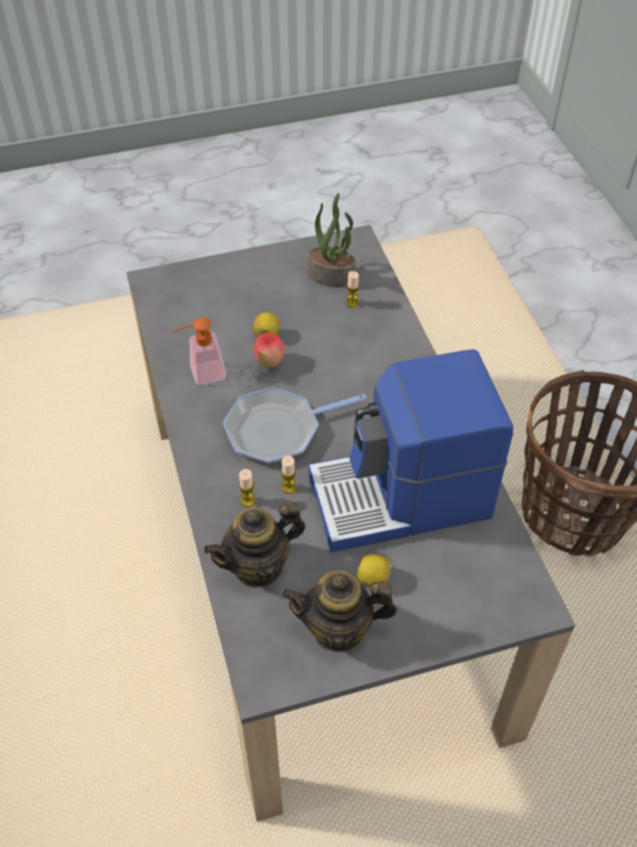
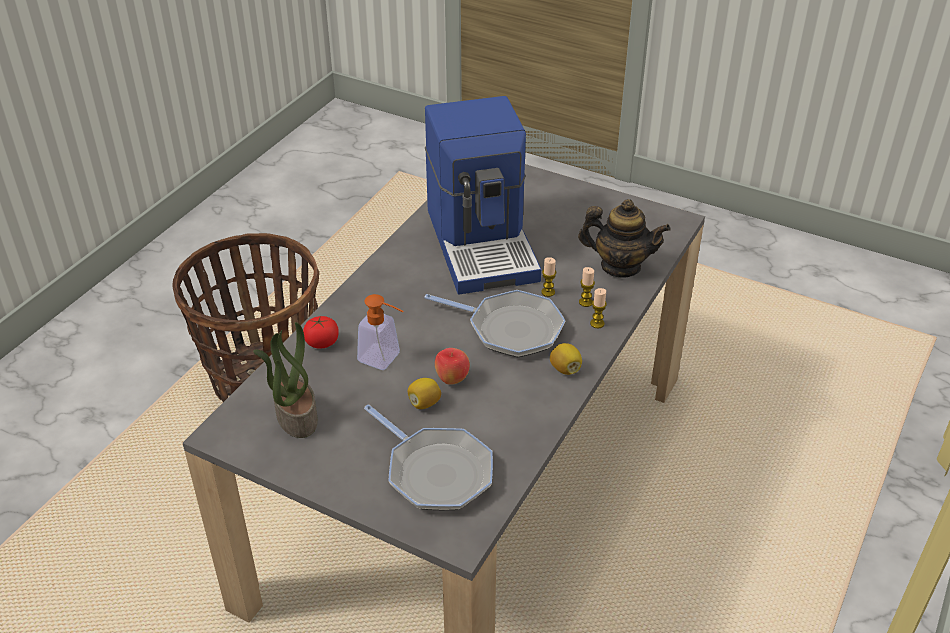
camera: 135 degrees left, 10 degrees down
(201, 374) = (519, 408): soap dispenser -> soap dispenser (385, 360)
(207, 303) = (435, 472): none -> frying pan
(338, 630) = (606, 215): teapot -> none
(352, 303) = (318, 380): candle -> candle (597, 323)
(373, 579) = (556, 222): lemon -> lemon (565, 369)
(389, 326) = (322, 343): none -> tomato
(402, 498) = (483, 243): coffee machine -> coffee machine turned 45 degrees clockwise

